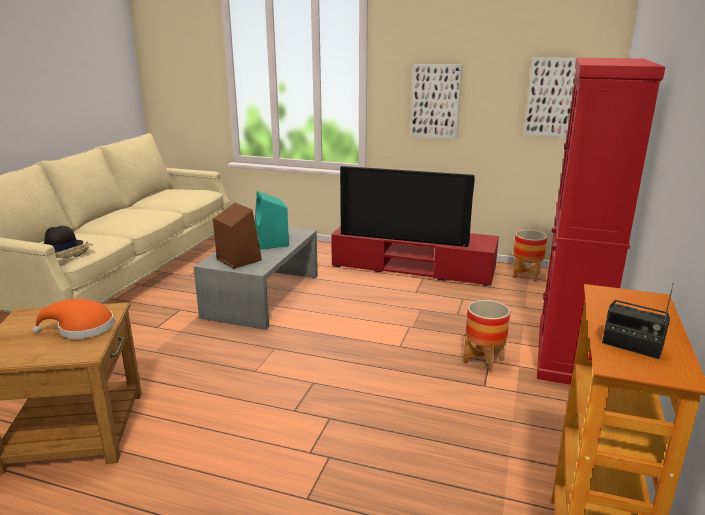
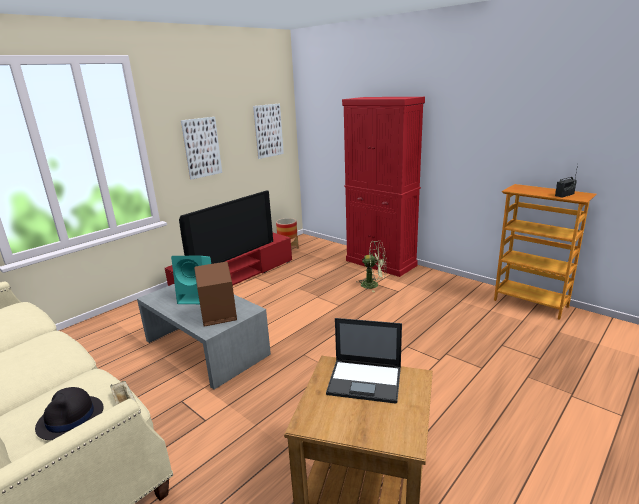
camera: 65 degrees left, 0 degrees up
(81, 328) = (365, 381): orange hat -> laptop
(483, 361) = (373, 285): planter -> green fan

